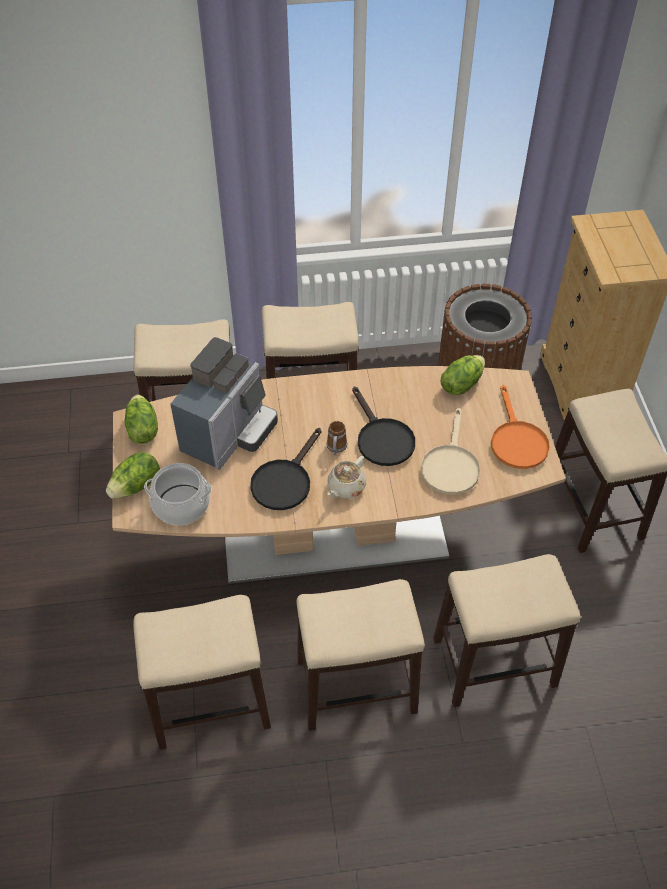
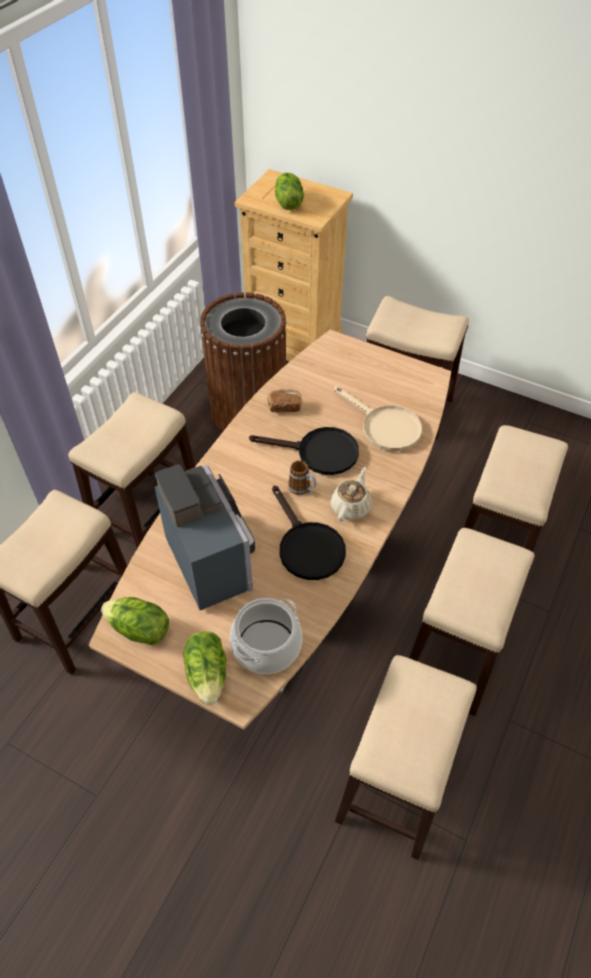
camera: 55 degrees left, 0 degrees up
(346, 487) = (351, 506): beige teapot -> beige teapot turned 135 degrees counterclockwise
(409, 391) = (284, 407): none -> bread
(461, 384) = (307, 373): lettuce -> lettuce (287, 203)
(516, 440) = (393, 375): orange frying pan -> none

